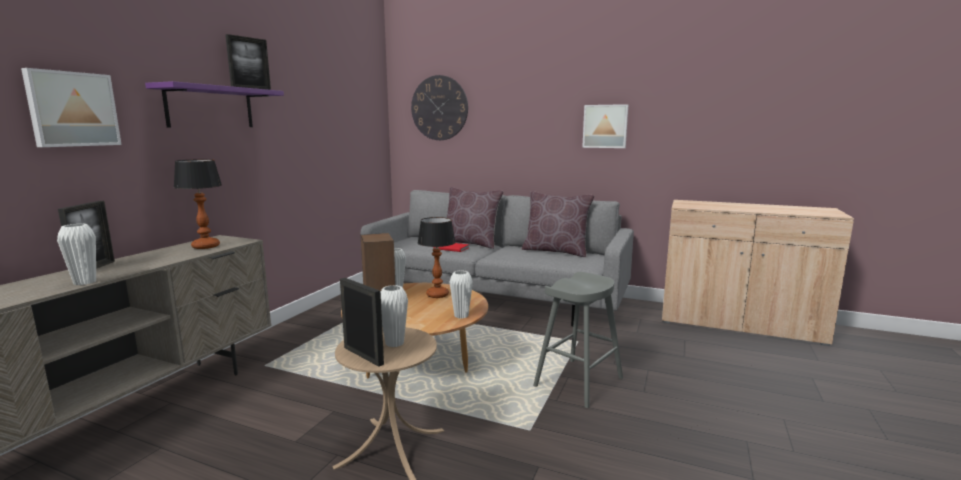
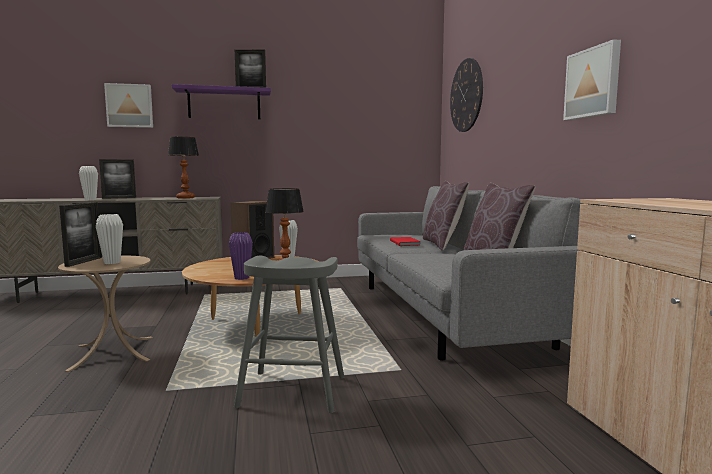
camera: 55 degrees right, 5 degrees down
(461, 316) = (241, 278): white vase -> purple vase

